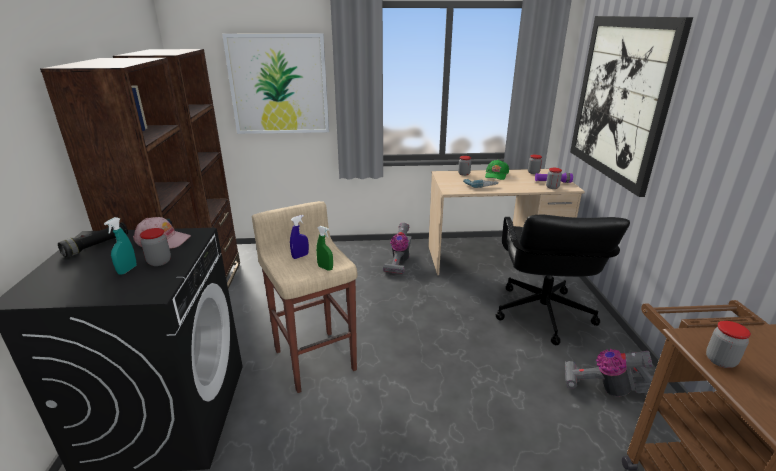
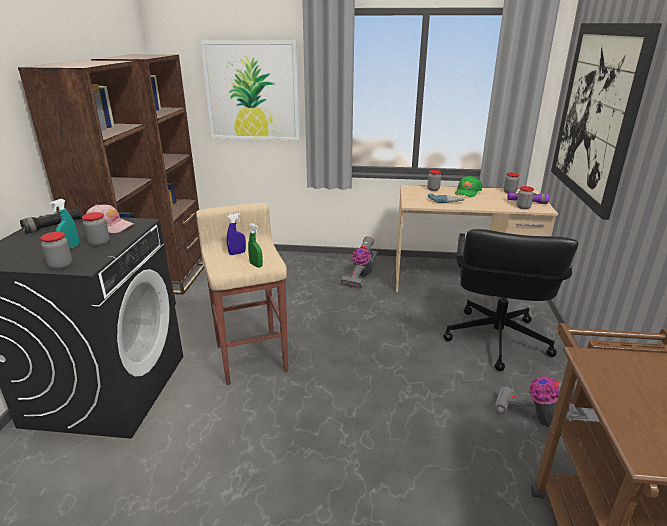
camera: 10 degrees right, 0 degrees up
(720, 360) = (609, 381): jar -> jar (61, 265)

